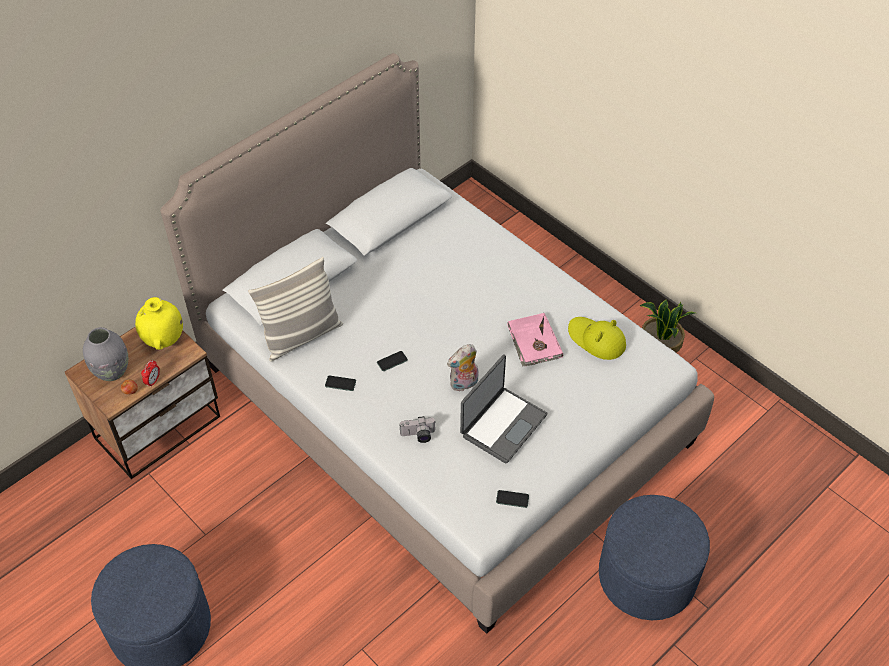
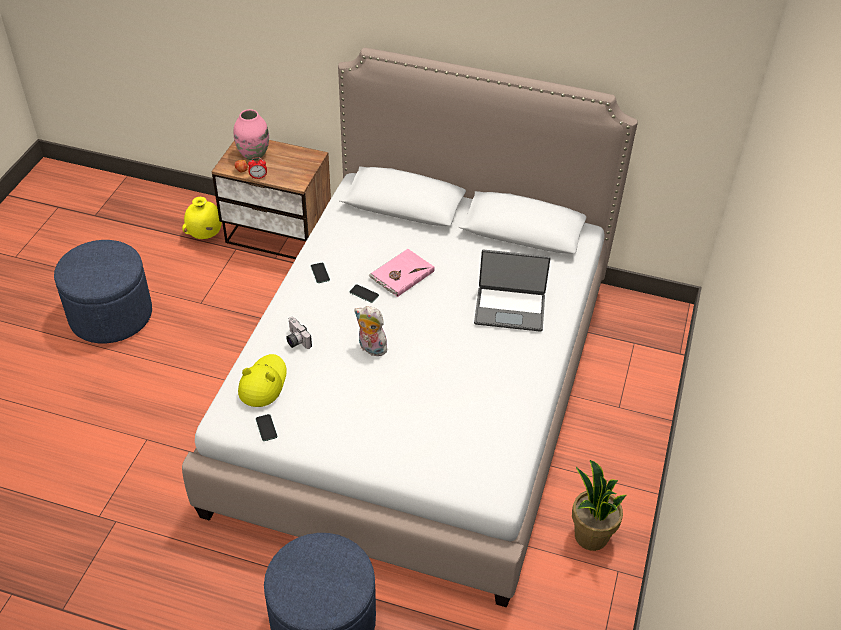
camera: 60 degrees right, 5 degrees down
(112, 372) = (253, 154): grey vase -> pink vase
(164, 340) = (300, 166): yellow vase -> yellow vase (205, 235)
(302, 336) = (353, 232): pillow -> none
(502, 424) = (341, 390): laptop -> laptop (510, 308)
(533, 342) = (454, 378): pink book -> pink book (401, 274)
(596, 340) = (490, 423): yellow hat -> yellow hat (263, 383)

